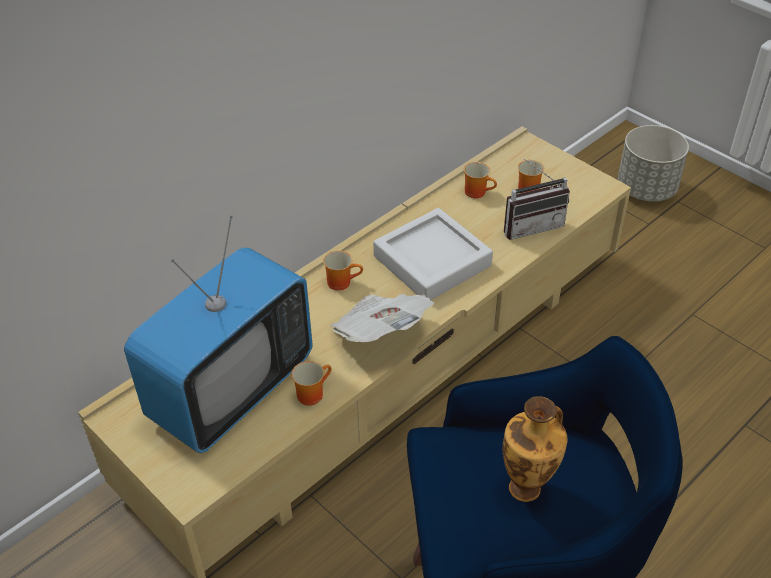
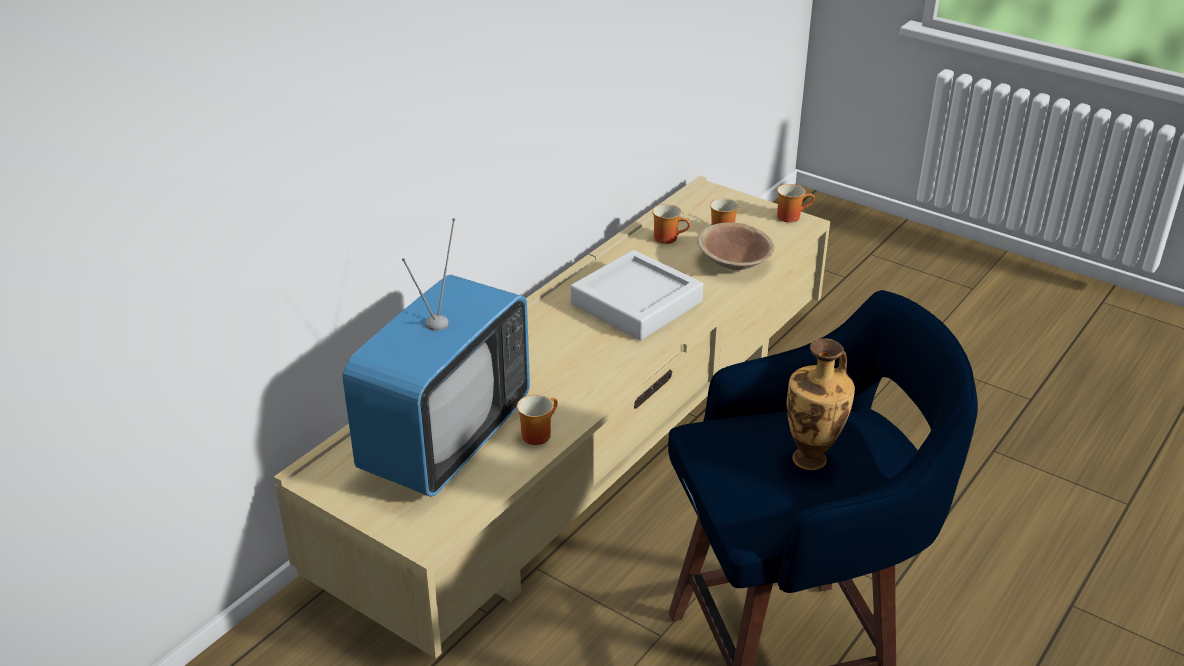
camera: 10 degrees left, 10 degrees down
(342, 281) = (542, 330): mug -> mug (790, 216)
(381, 333) = (598, 372): newspaper -> none
(531, 225) = (734, 262): radio -> brown bowl
(646, 189) = (834, 245): grey planter -> none

